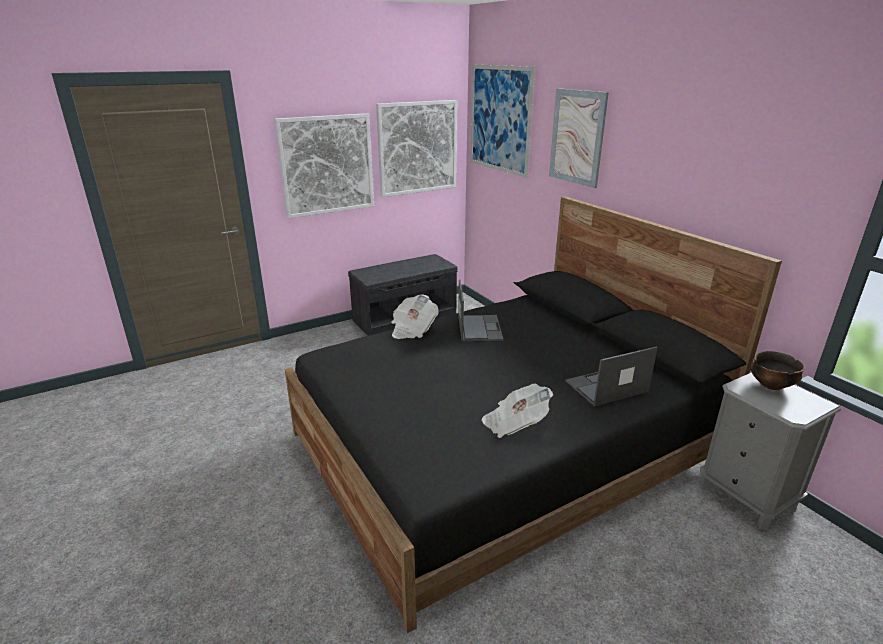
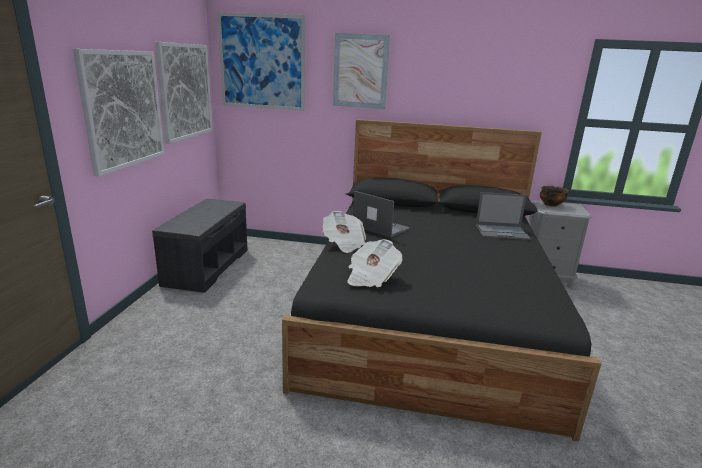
camera: 50 degrees left, 5 degrees down
(515, 424) = (517, 266): newspaper -> newspaper (371, 277)
(606, 387) = (502, 232): laptop -> laptop turned 105 degrees counterclockwise

